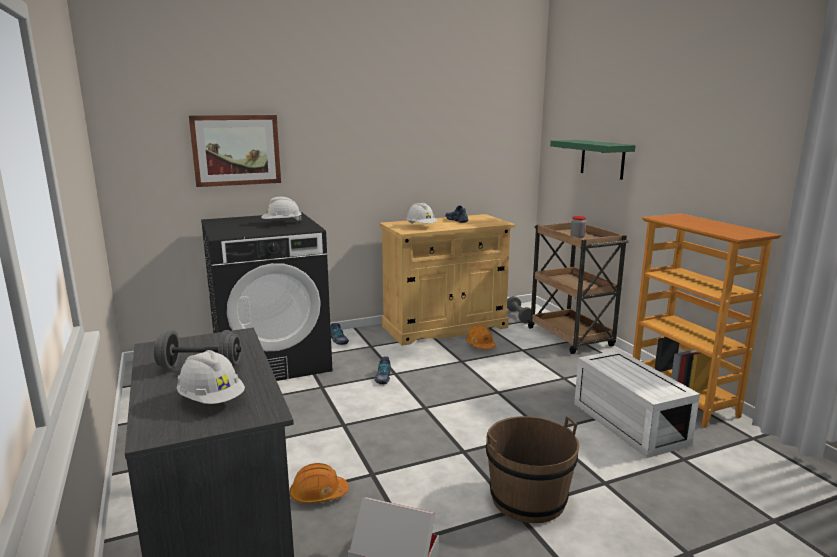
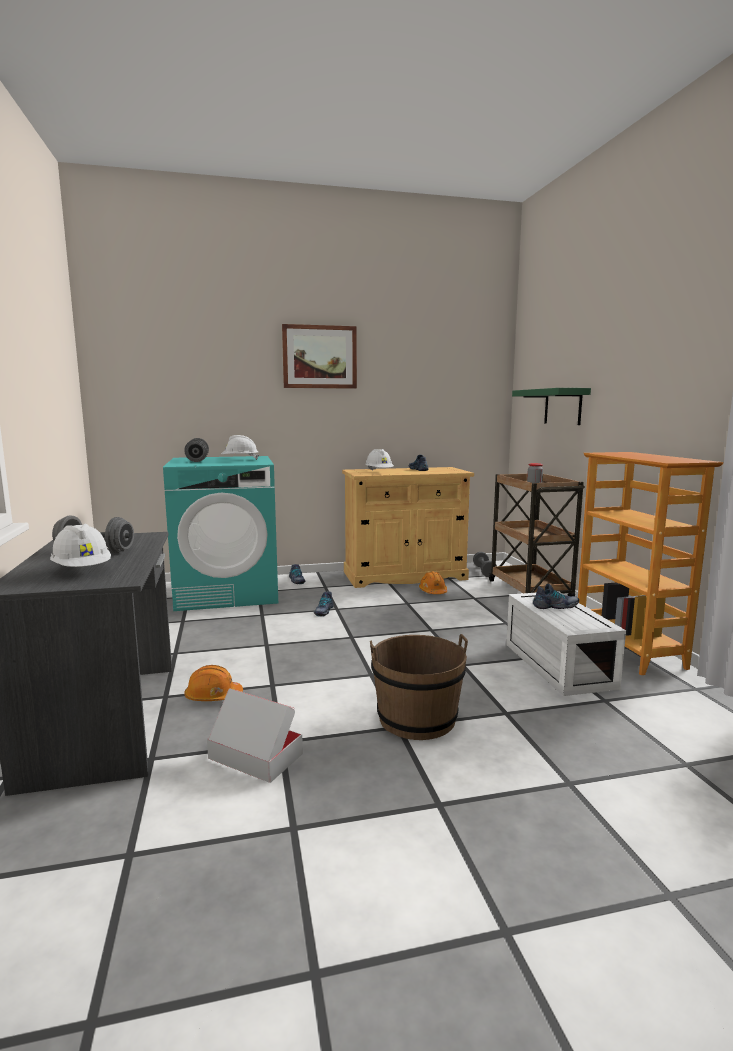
camera: 10 degrees right, 5 degrees down
(235, 225) = (197, 460): none -> grey dumbbell
(236, 150) = (208, 395): picture -> picture (319, 357)
(272, 360) = (228, 592): black washing machine -> turquoise washing machine
(627, 369) = (556, 606): none -> shoe

